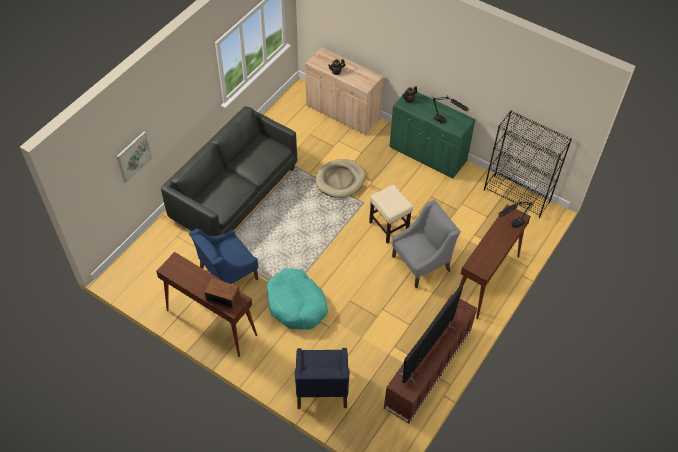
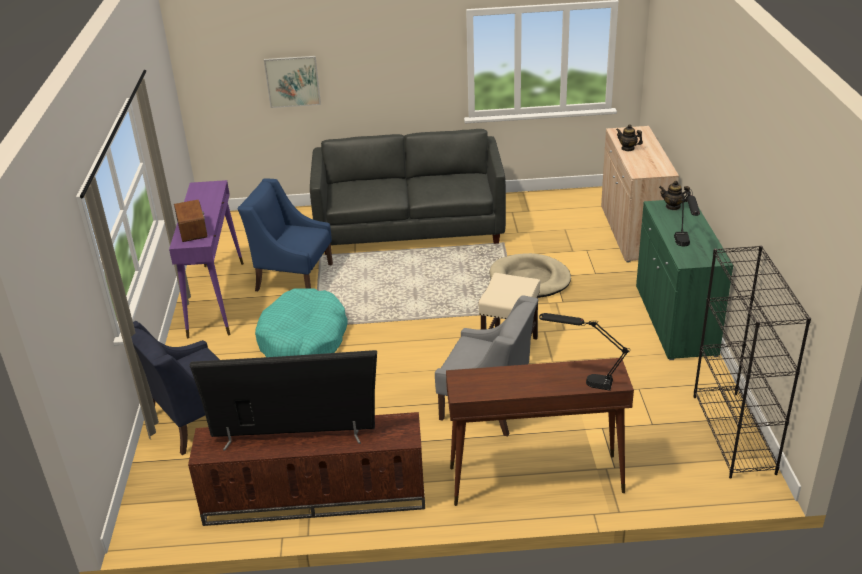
camera: 55 degrees right, 20 degrees down
(211, 322) = (216, 298): brown console table -> purple console table

